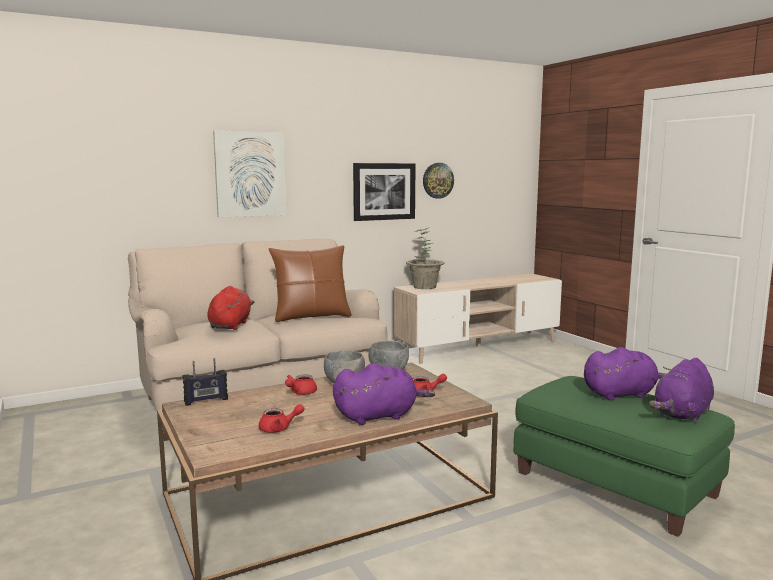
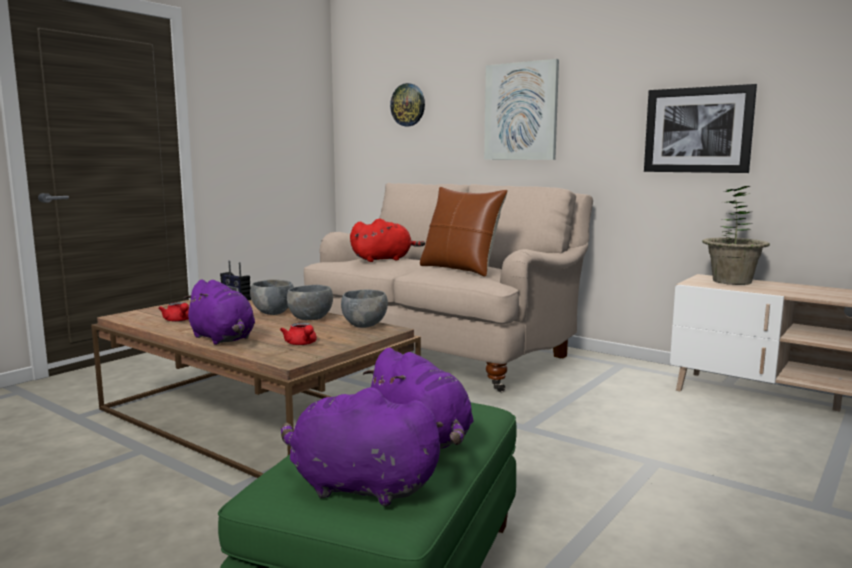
camera: 65 degrees right, 0 degrees up
(300, 393) = (272, 313): red teapot -> grey bowl
(437, 180) = (806, 110): wall clock -> wall clock (408, 105)

